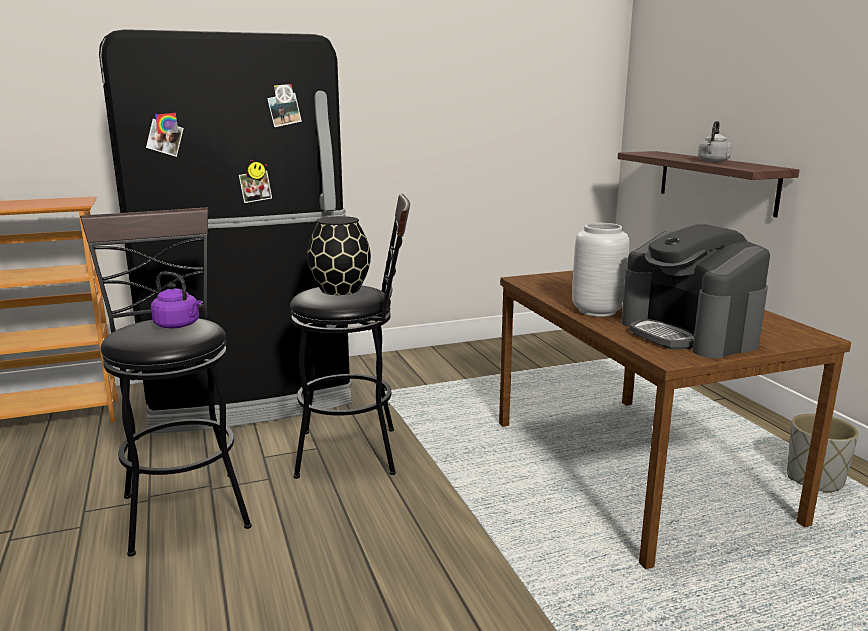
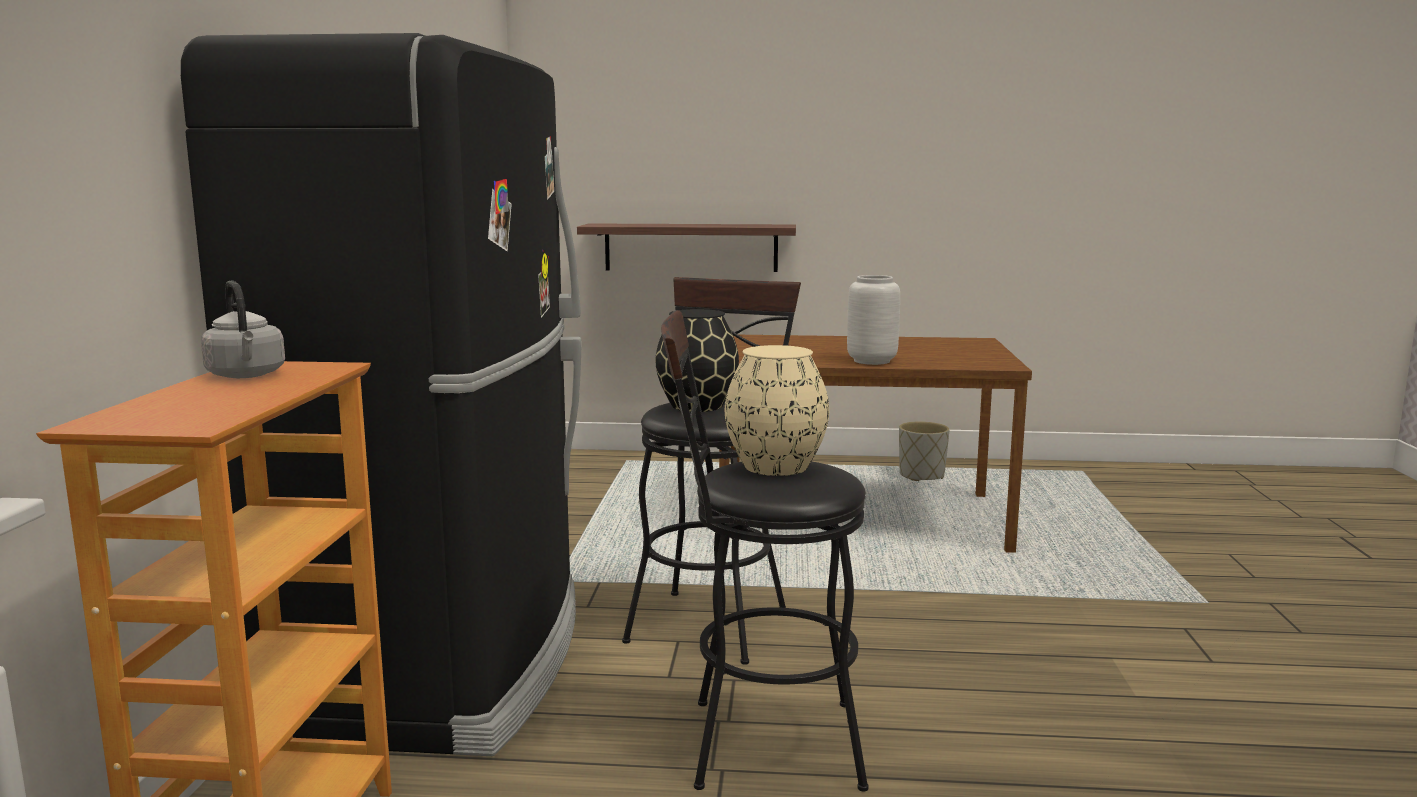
camera: 65 degrees left, 5 degrees down
(179, 325) = (776, 466): purple kettle -> beige vase
(689, 333) = (953, 355): coffee machine -> none
(713, 161) = (711, 225): grey kettle -> grey kettle (246, 375)

